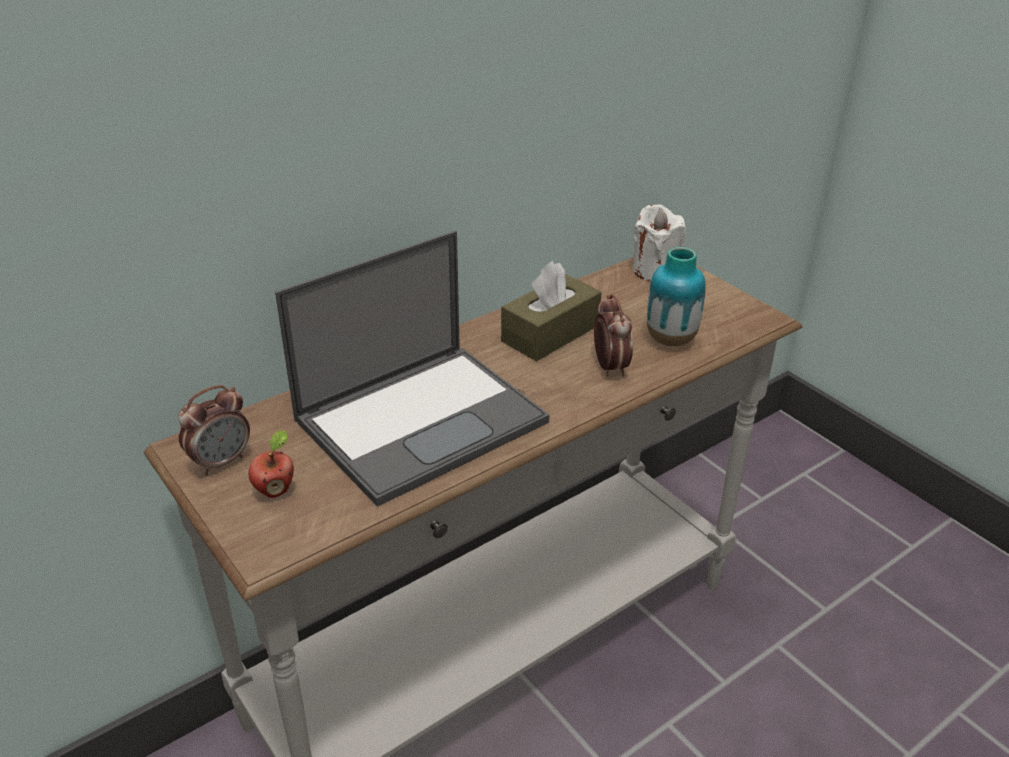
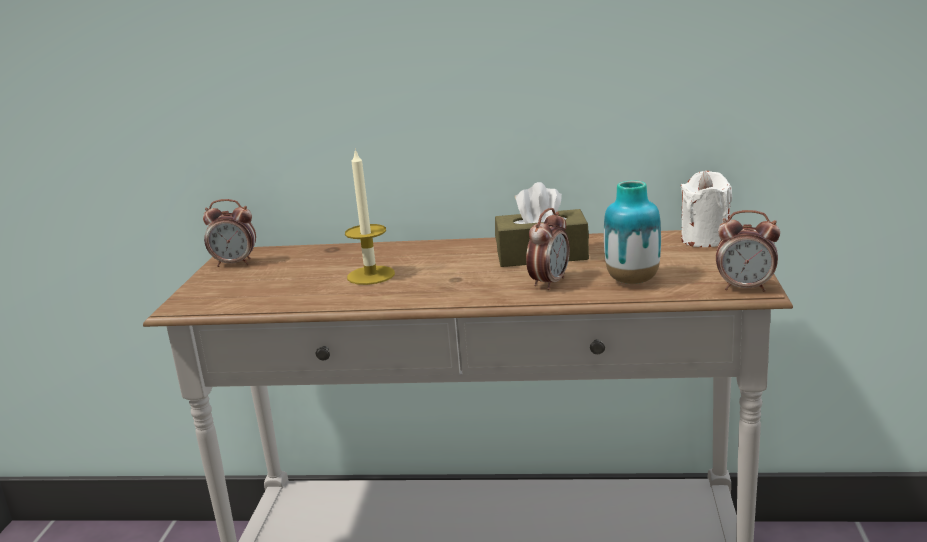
camera: 45 degrees right, 15 degrees down
(275, 490) = (235, 282): apple -> none
(423, 419) = (371, 275): laptop -> candle
(760, 319) = (745, 288): none -> alarm clock

